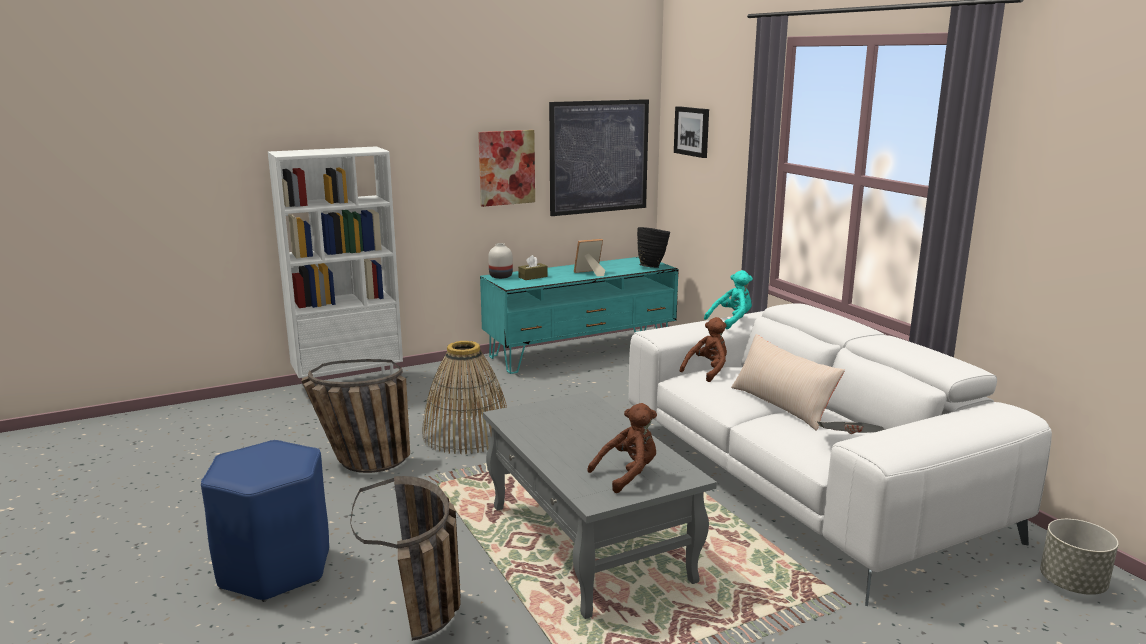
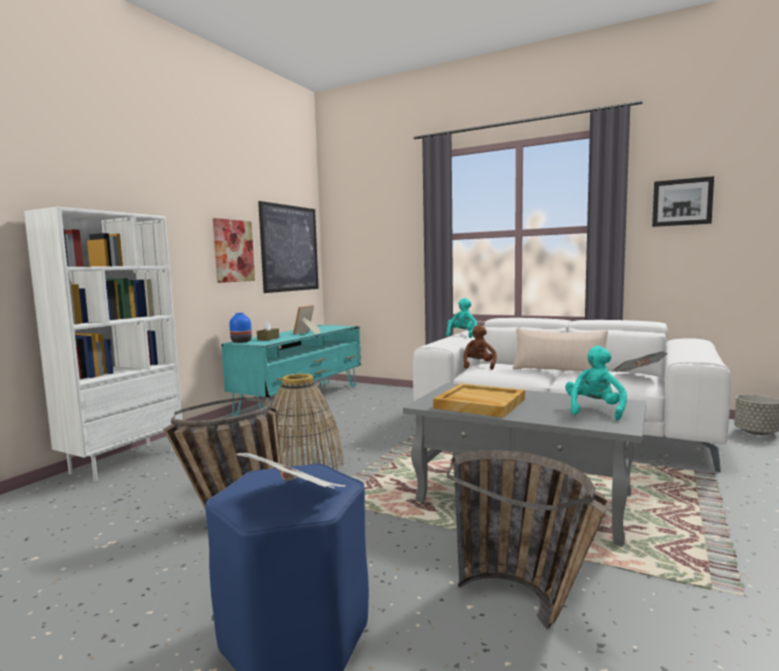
camera: 35 degrees left, 10 degrees down
(252, 471) = (294, 498): none -> newspaper
(501, 276) = (241, 341): white vase -> blue vase
(551, 429) = (479, 403): none -> beige tray
(628, 474) = (594, 410): brown plush toy -> turquoise plush toy
(652, 266) = (340, 327): black vase -> none
(692, 131) = (356, 227): picture -> picture (682, 202)

